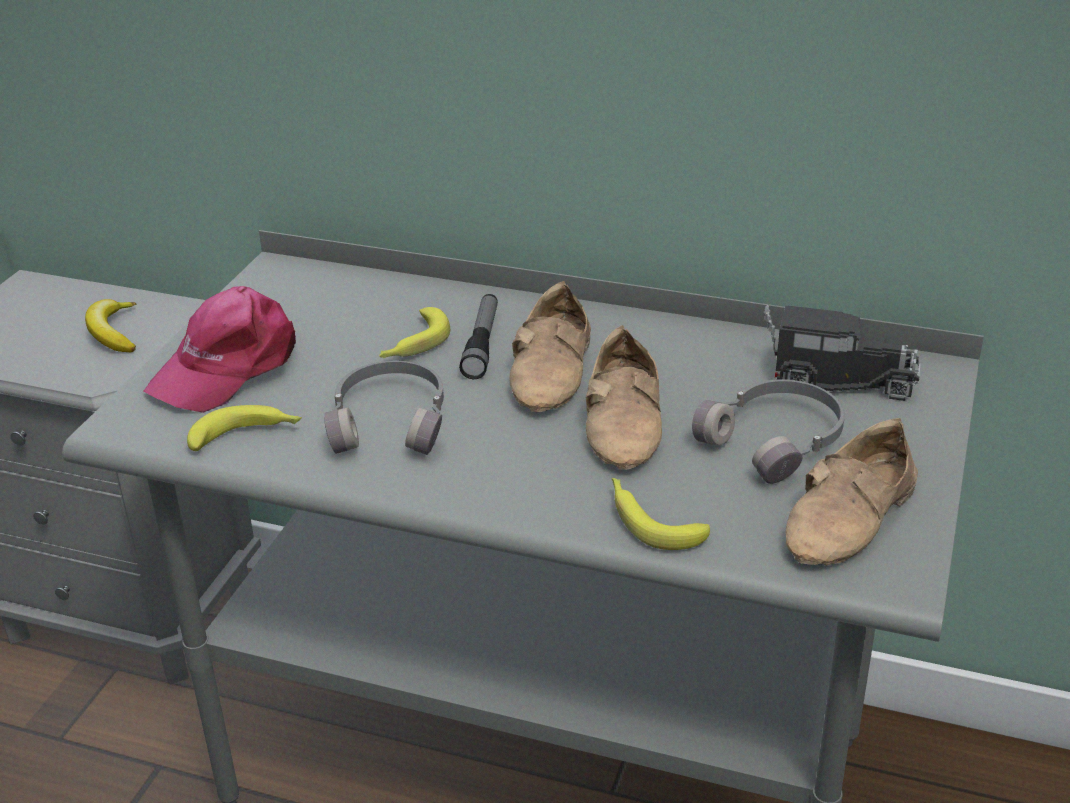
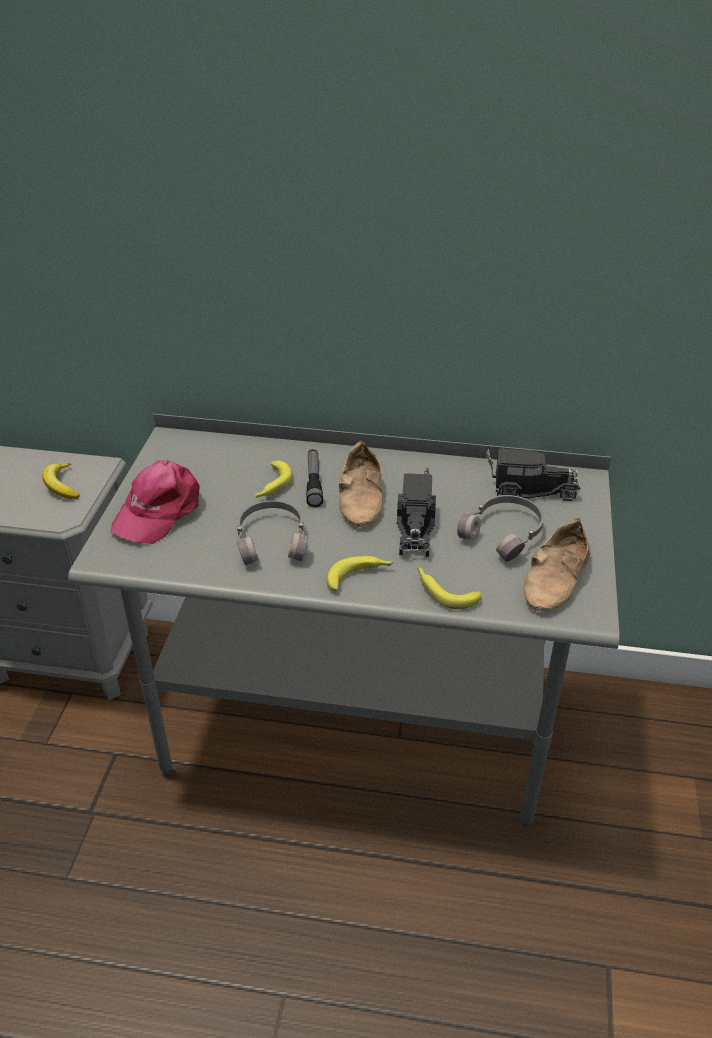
camera: 10 degrees left, 5 degrees up
(247, 436) = (185, 557): banana -> banana (359, 576)
(628, 421) = (415, 527): beige shoe -> toy truck

